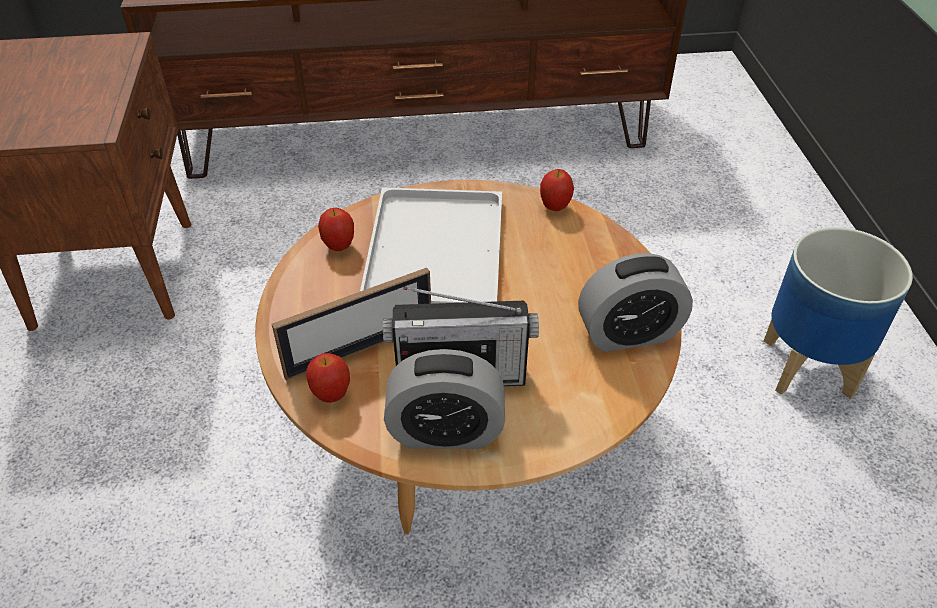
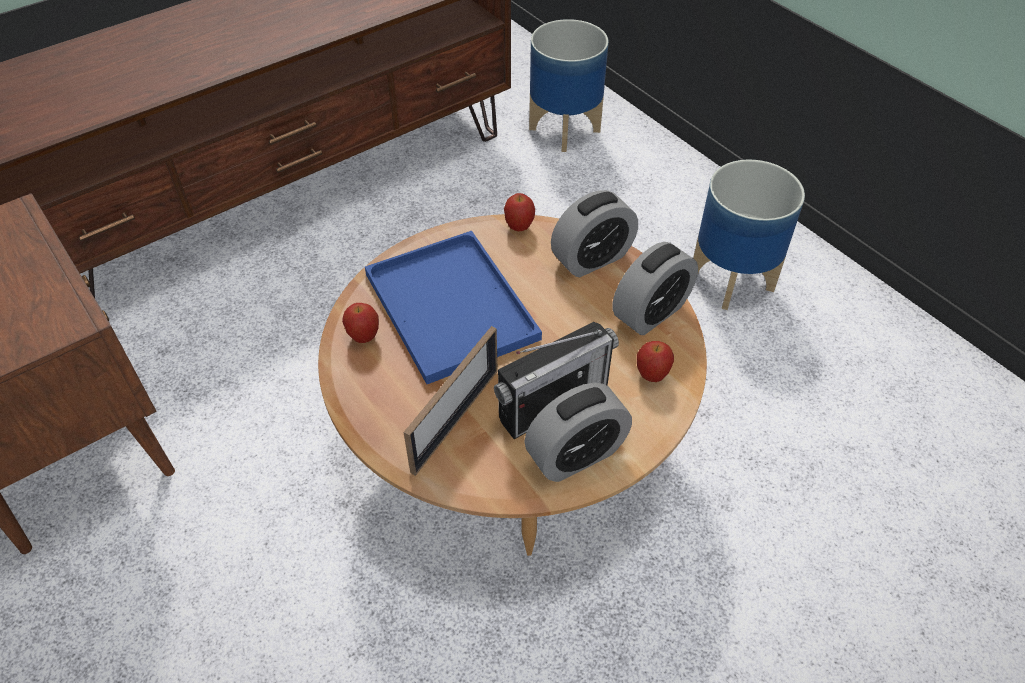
camera: 30 degrees left, 5 degrees up
(331, 395) = (463, 469): apple -> apple (651, 375)
(437, 253) = (454, 308): white tray -> blue tray
(606, 261) = (592, 258): none -> alarm clock
(719, 163) = (565, 130): none -> planter

